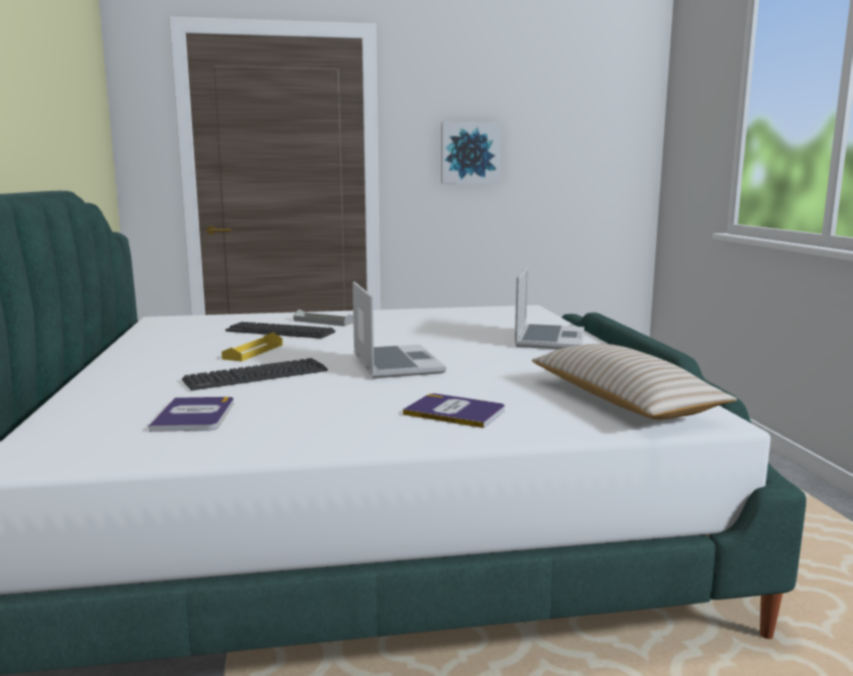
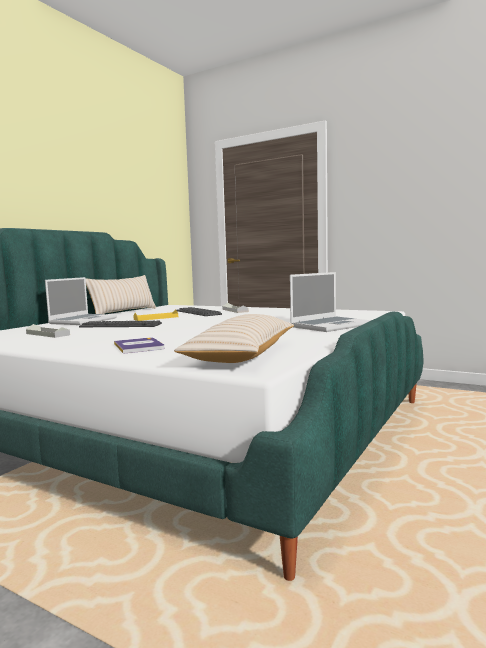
camera: 40 degrees right, 5 degrees down
(125, 343) = (124, 312): none -> beige pillow
(194, 415) = (47, 334): book -> grey tray
(395, 363) = (195, 327): laptop -> laptop (83, 321)
(469, 153) = (392, 200): picture -> none

